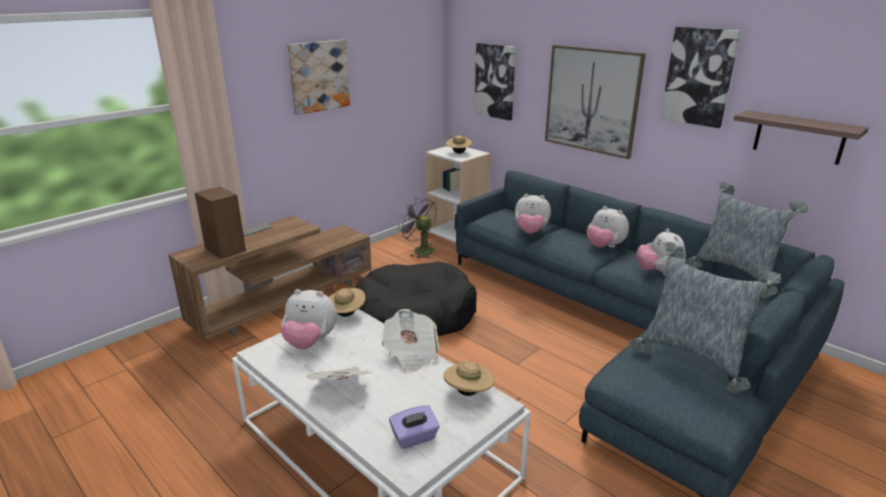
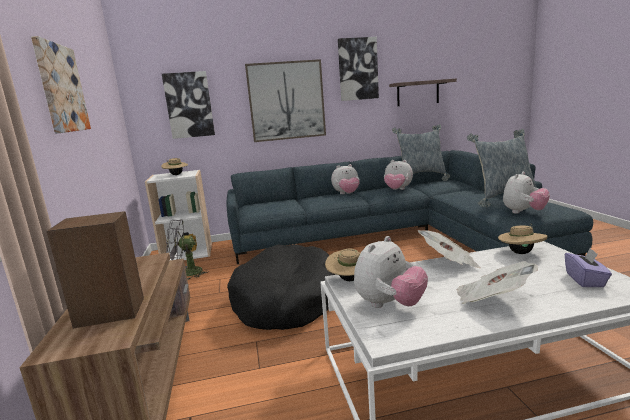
camera: 55 degrees left, 10 degrees down
(530, 232) = (296, 204): plush toy -> plush toy (523, 212)

